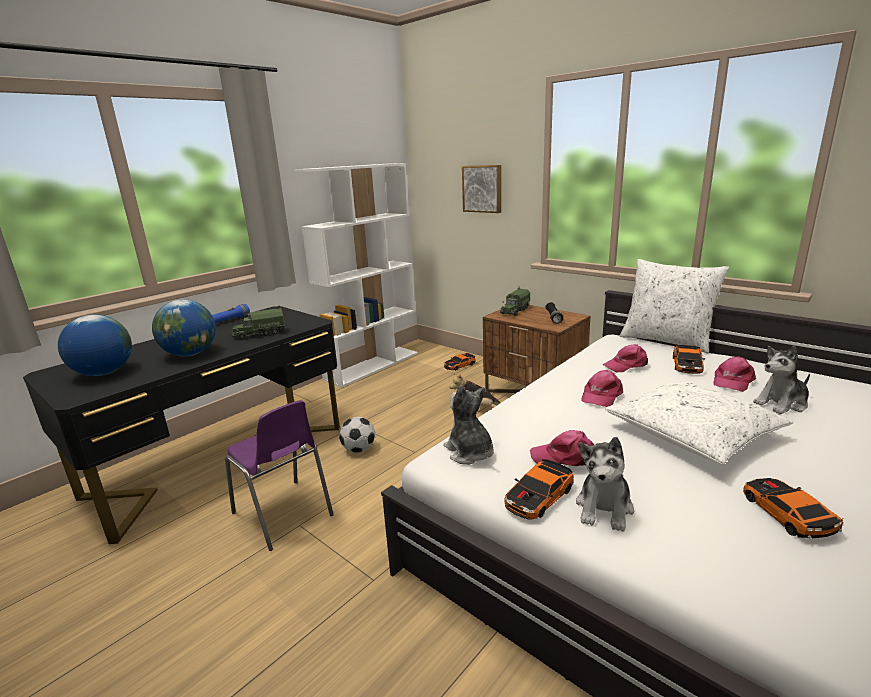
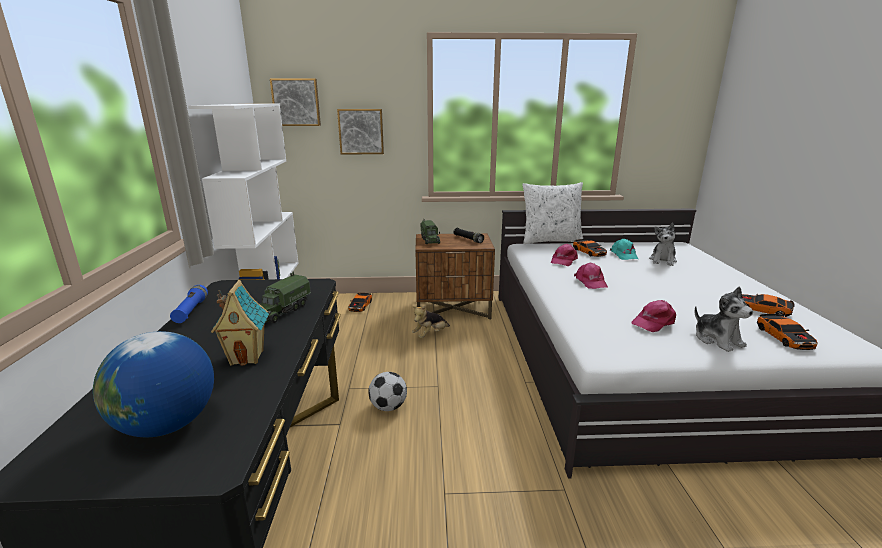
camera: 45 degrees left, 0 degrees up
(191, 354) = (247, 357): globe -> toy house
(284, 515) = (416, 495): purple chair -> none
(434, 160) = (296, 102): none -> picture
(469, 452) = (606, 343): plush toy -> none
(539, 496) = (687, 349): toy car -> toy car (785, 337)
(692, 432) = (665, 287): white pillow -> none
(732, 381) = (624, 255): pink cap -> turquoise cap

